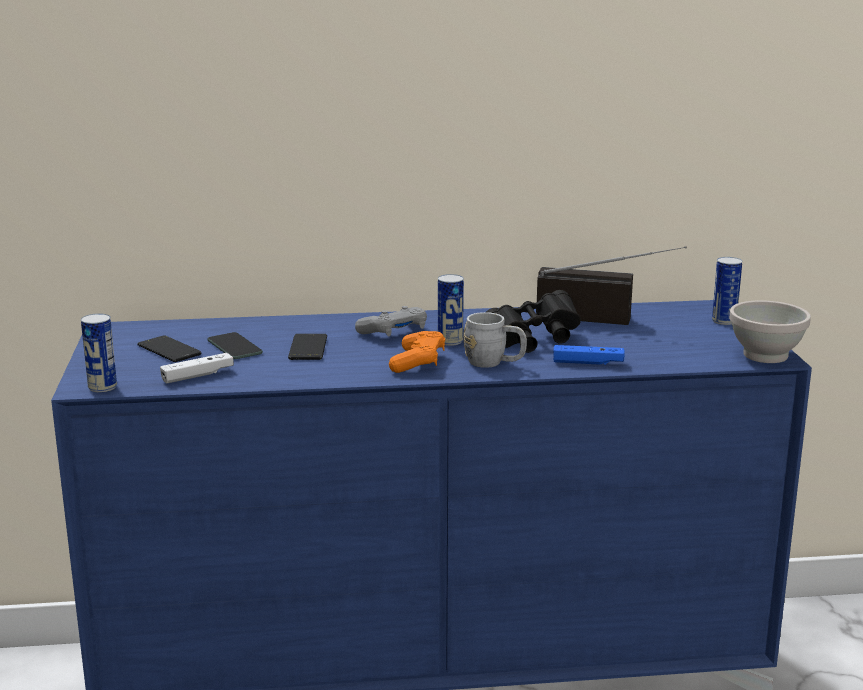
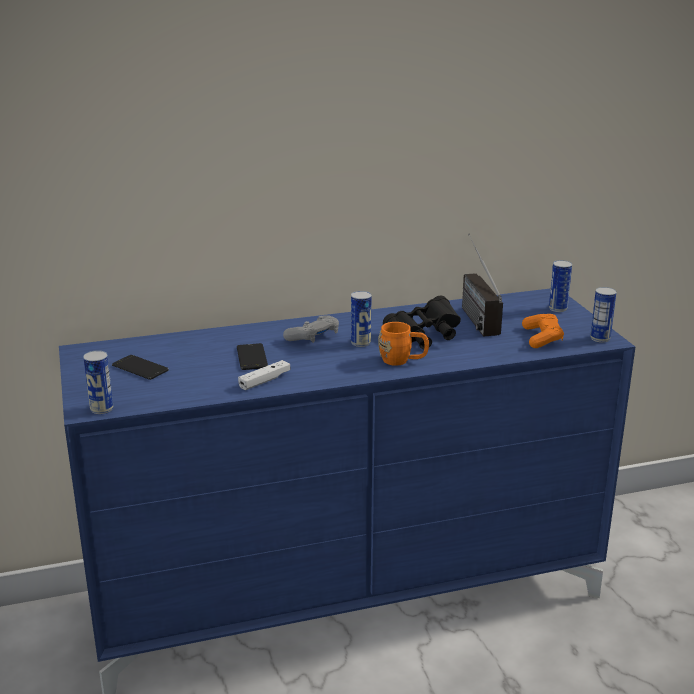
camera: 10 degrees left, 5 degrees up
(197, 375) = (175, 391): white game controller -> white game controller (264, 381)
(234, 347) = (192, 361): phone -> none
(418, 362) = (344, 364): orange game controller -> orange game controller (542, 338)
(494, 363) = (402, 360): grey mug -> orange mug
(588, 362) = (473, 355): blue game controller -> none
(608, 319) = (472, 313): radio -> radio turned 105 degrees counterclockwise
(766, 356) = (600, 338): white bowl -> can

